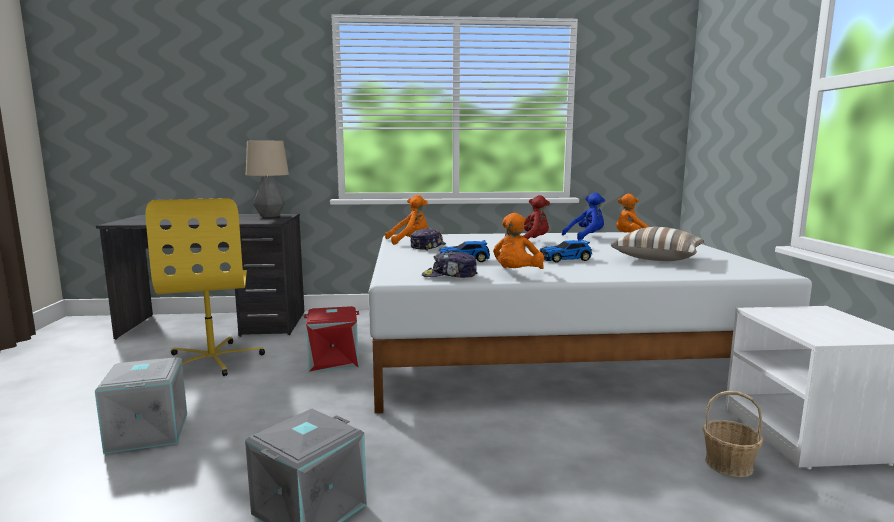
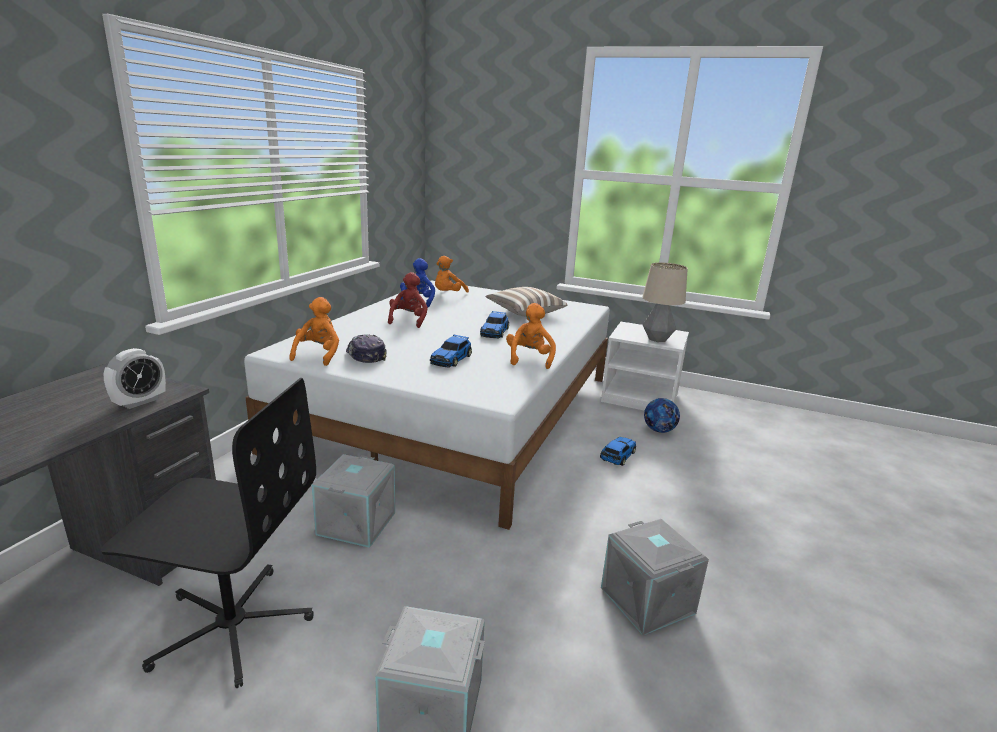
camera: 65 degrees left, 10 degrees up
(213, 360) = (232, 625): yellow office chair -> black office chair
(252, 221) = (140, 402): none -> alarm clock
(270, 216) = (99, 383): table lamp -> table lamp (657, 339)
(333, 361) = (357, 524): red storage box -> grey storage box
(449, 276) = (509, 379): cap -> none
(517, 274) = (529, 359): orange plush toy -> orange plush toy turned 135 degrees counterclockwise
(597, 444) = (617, 456): none -> toy car
(729, 464) = (659, 430): basket -> football

